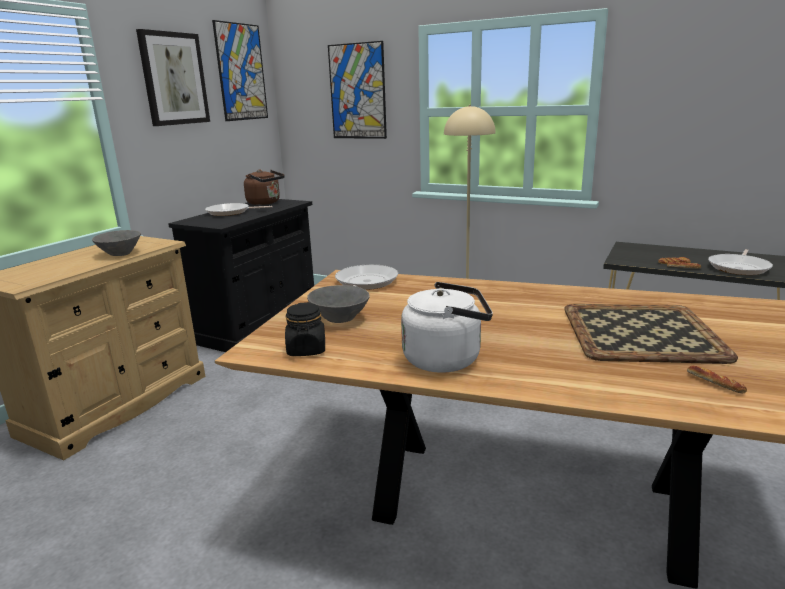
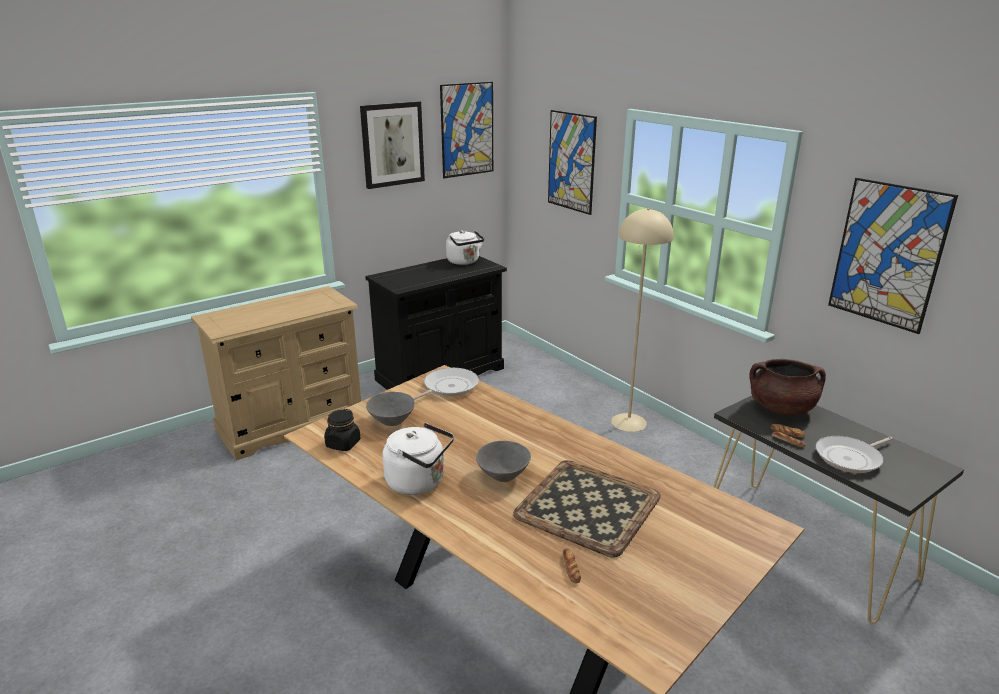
camera: 25 degrees right, 5 degrees up
(120, 254) = (302, 310): grey bowl -> grey bowl (503, 476)
(231, 212) = (423, 271): frying pan -> none
(265, 203) = (464, 262): brown kettle -> white kettle
(645, 251) = (781, 408): none -> brown cooking pot
(705, 99) = (888, 254): none -> picture

